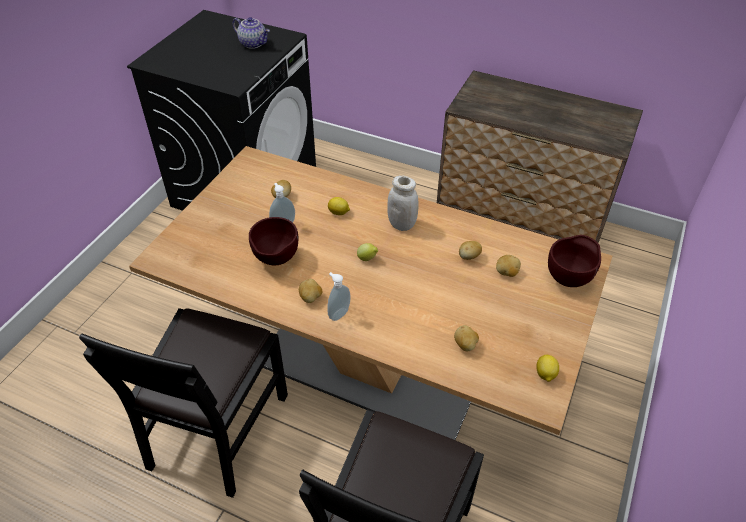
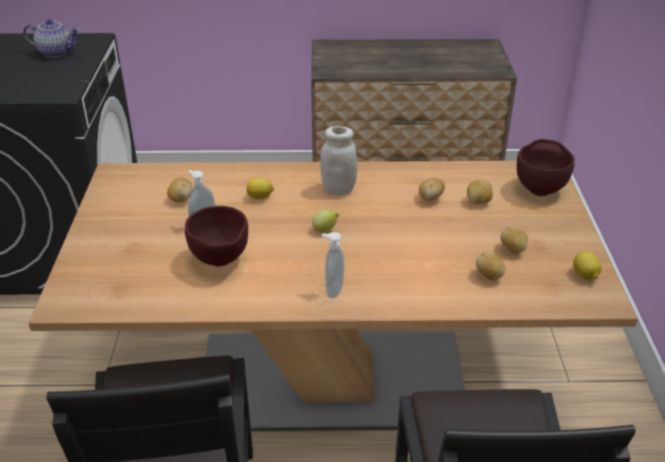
camera: 25 degrees left, 10 degrees down
(311, 298) = (289, 285): potato -> potato (513, 250)

